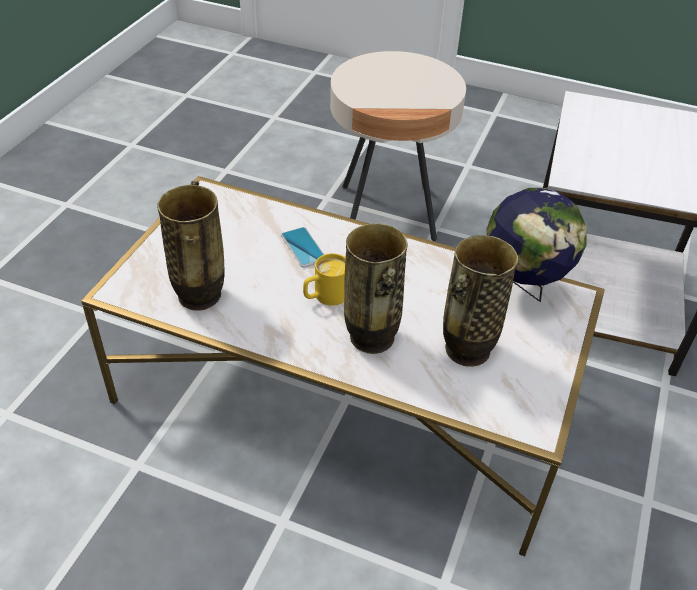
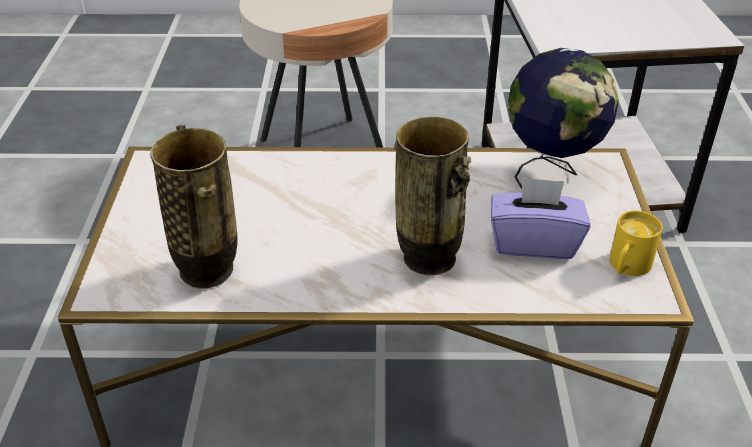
camera: 20 degrees left, 5 degrees down
(303, 247) = (297, 189): phone -> none
(325, 297) = (352, 232): yellow mug -> yellow mug (626, 267)
(466, 350) = (534, 242): vase -> purple tissue box

